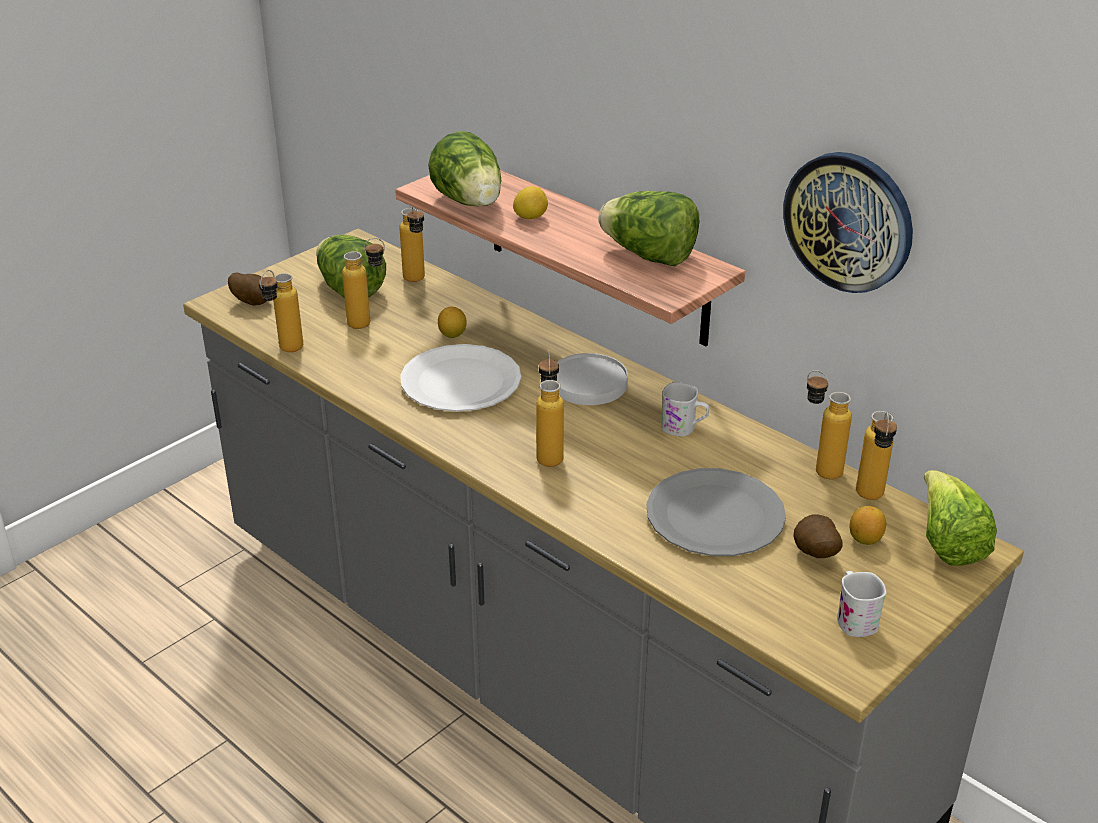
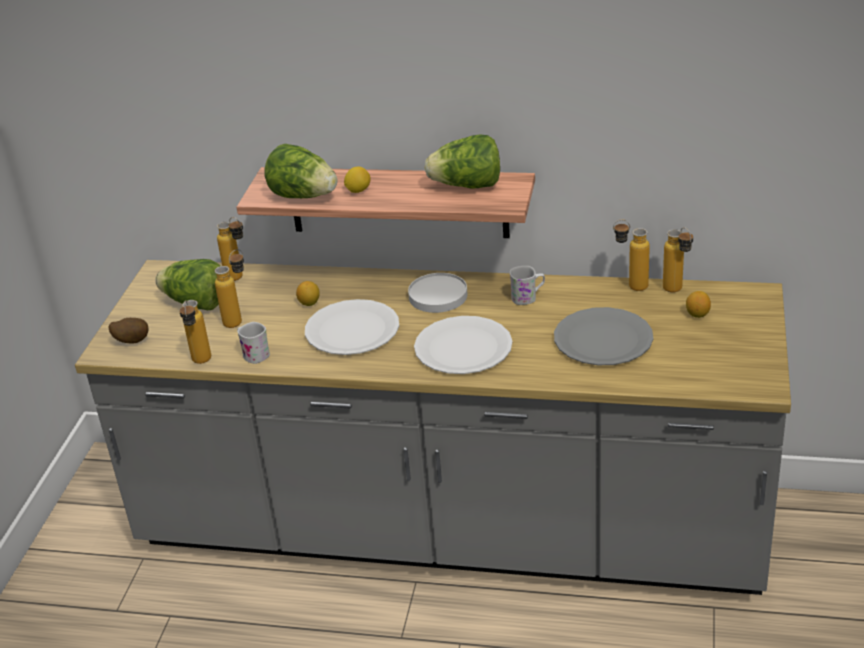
camera: 30 degrees left, 0 degrees up
(549, 453) = (463, 348): bottle -> white plate
(814, 555) = (680, 335): potato -> none
(849, 221) = (614, 113): wall clock -> none
(854, 618) = (737, 359): white mug -> white mug (253, 354)
(947, 542) = (741, 296): lettuce -> none

